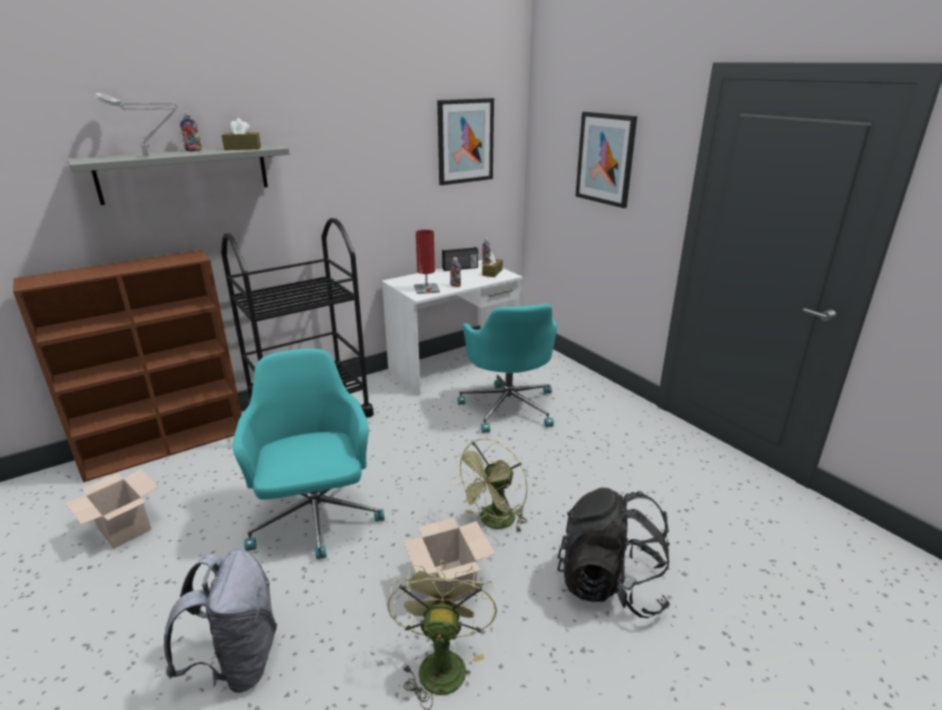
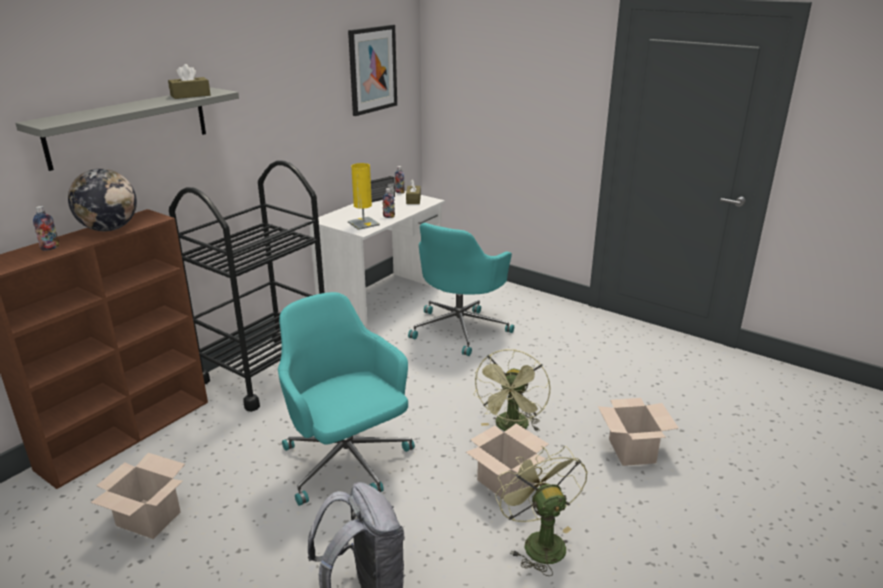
camera: 20 degrees left, 0 degrees up
(149, 156) = (108, 112): grey table lamp -> none
(150, 262) = (109, 229): none -> globe
(193, 151) = (142, 102): bottle -> bottle (50, 248)
(426, 289) = (363, 223): red table lamp -> yellow table lamp
(508, 406) = (460, 329): turquoise office chair -> turquoise office chair turned 60 degrees clockwise
(605, 159) = (516, 80): picture -> none
(610, 584) = (633, 451): black backpack -> cardboard box

